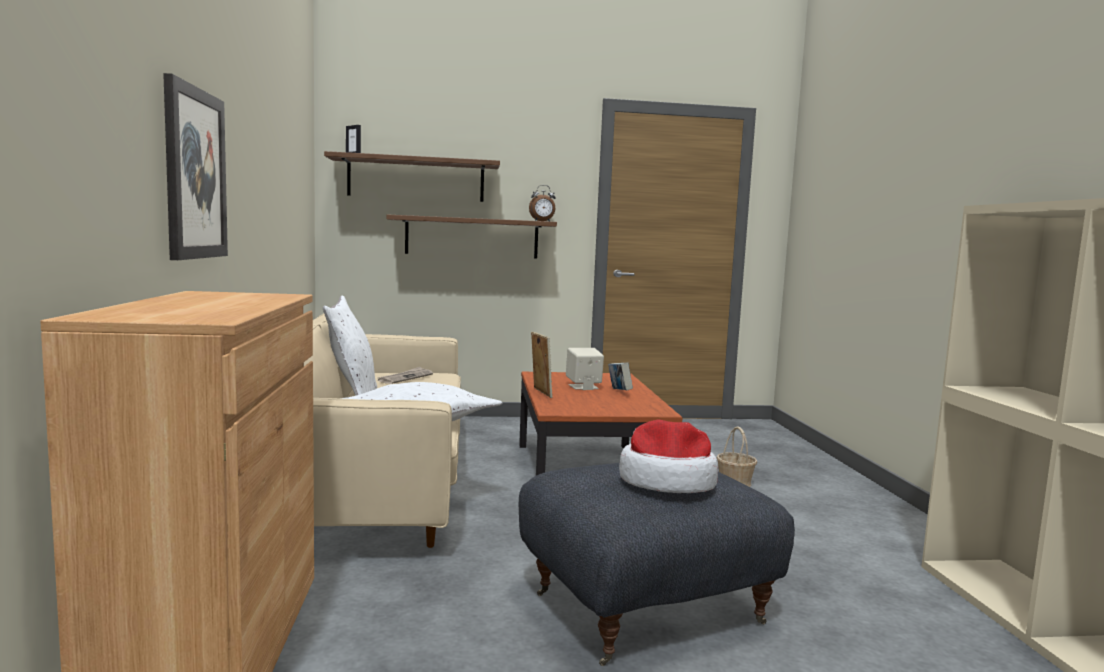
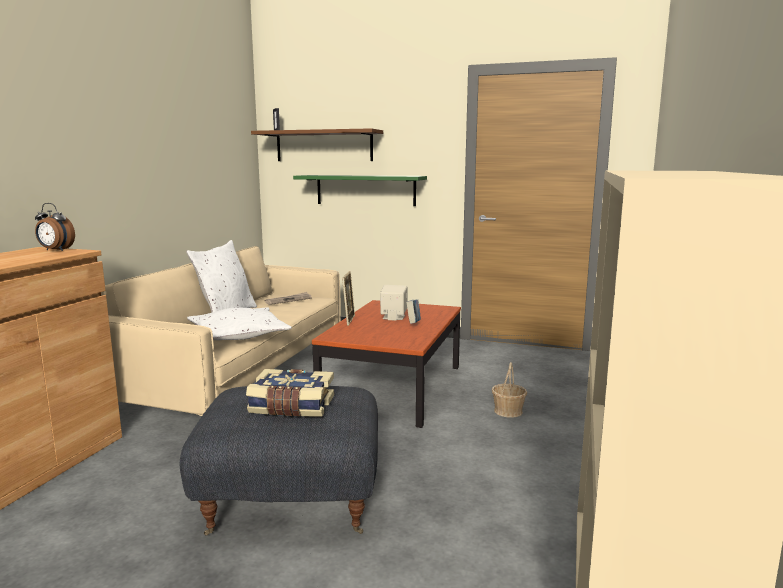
camera: 25 degrees right, 5 degrees up
(195, 174) = (61, 168): picture -> none
(472, 237) = (365, 190): brown shelf -> green shelf
(542, 221) = (414, 175): alarm clock -> alarm clock (55, 250)
(667, 481) = (291, 407): hat -> book

